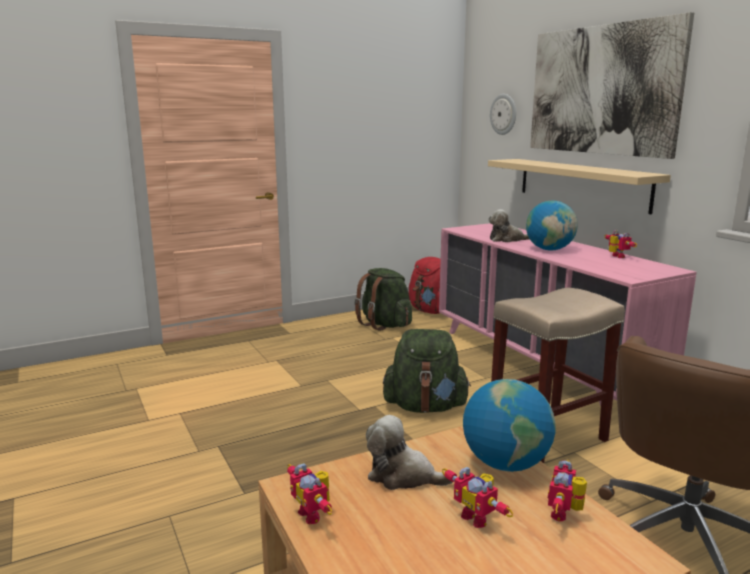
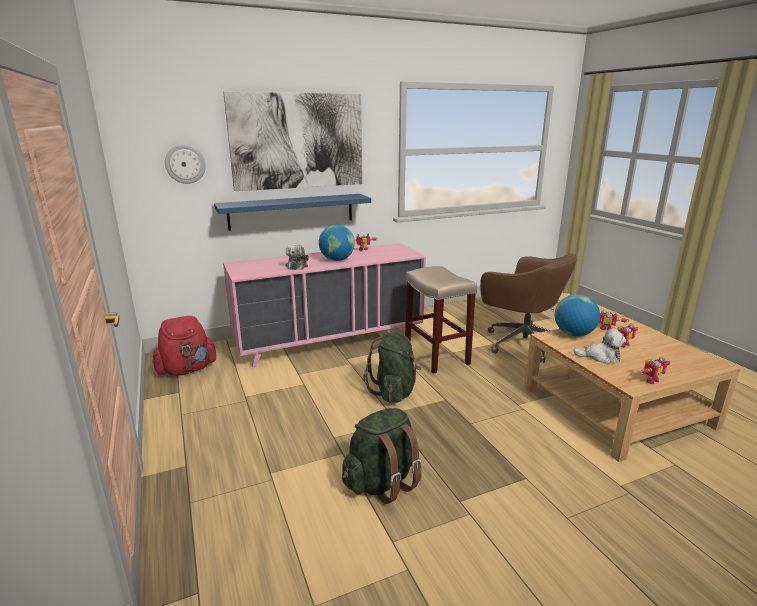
camera: 85 degrees left, 5 degrees up
(384, 325) = (207, 398): green backpack -> green backpack (382, 482)
(403, 476) = (600, 357): plush toy -> plush toy turned 105 degrees counterclockwise
(581, 184) = (292, 211): beige shelf -> blue shelf

